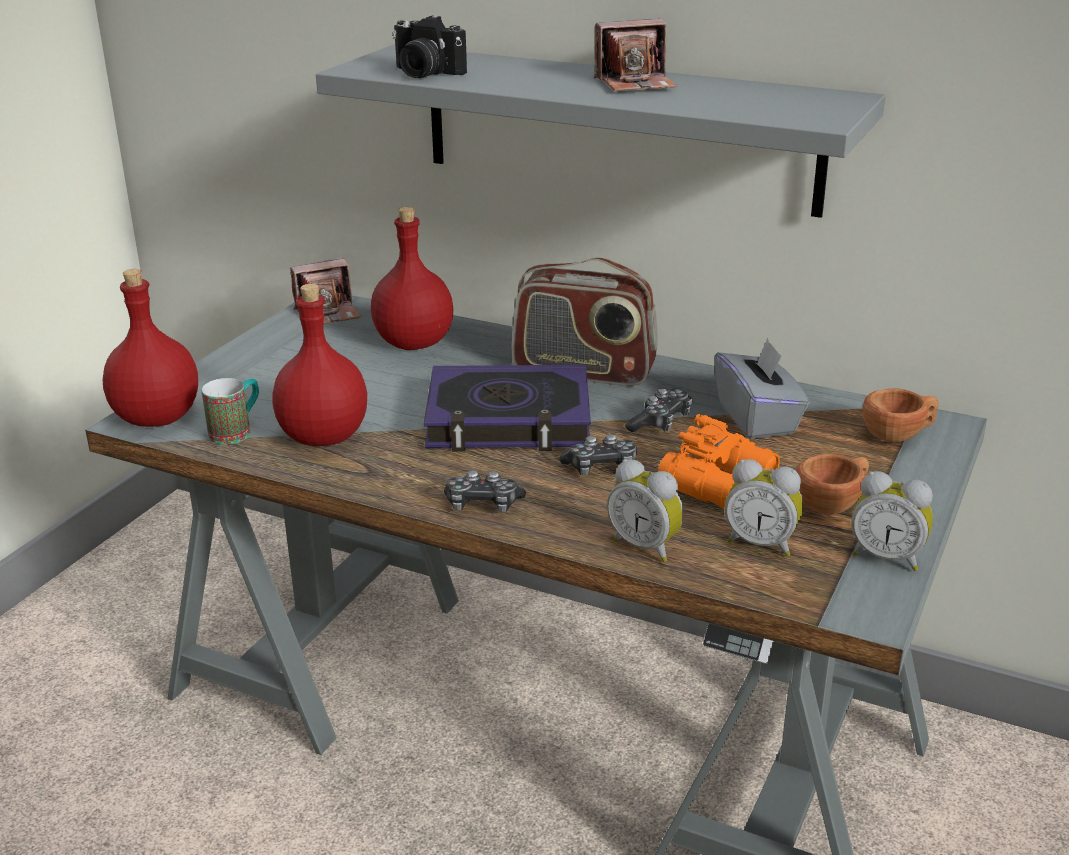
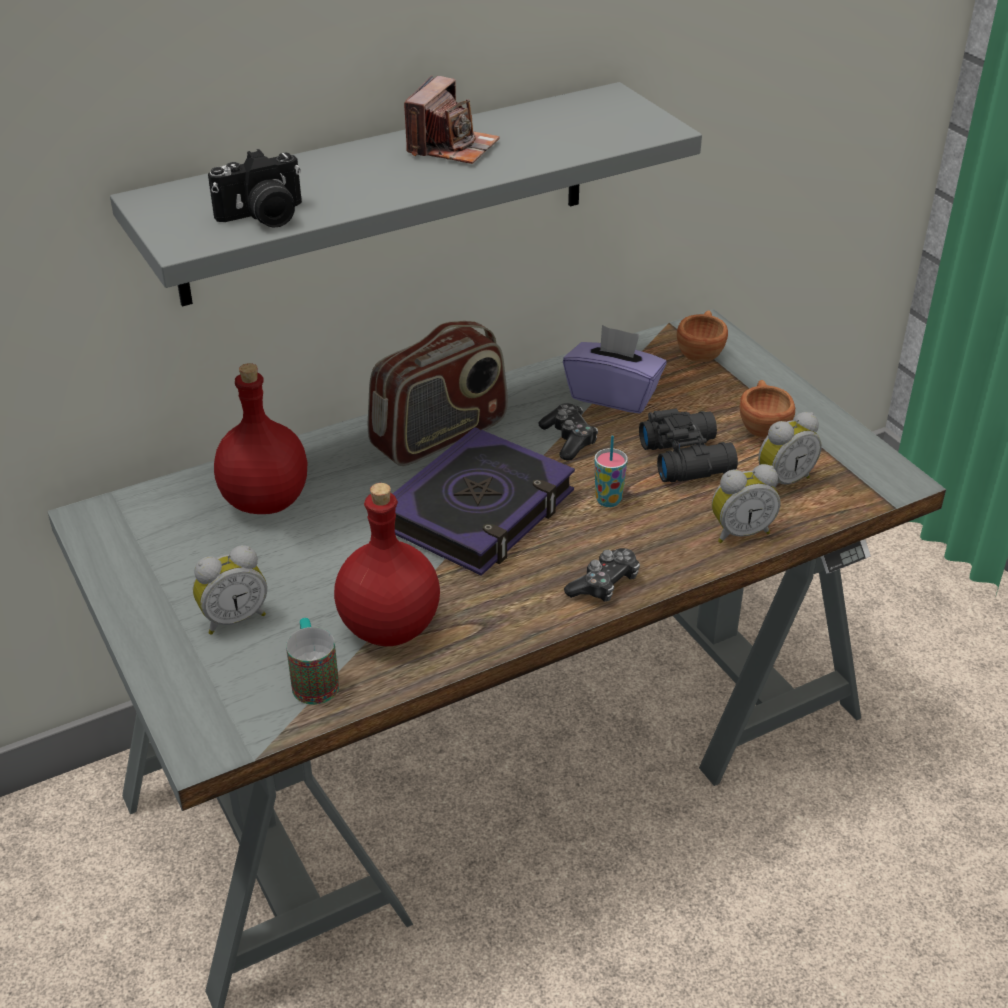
camera: 55 degrees left, 10 degrees up
(156, 419) = (219, 728): red bottle -> none
(328, 313) = (122, 526): camera -> none
(601, 468) = (608, 500): game controller -> cup
(721, 483) = (687, 457): orange binoculars -> black binoculars
(757, 419) = (613, 395): grey tissue box -> purple tissue box
(887, 557) = (844, 440): alarm clock -> alarm clock (233, 618)

